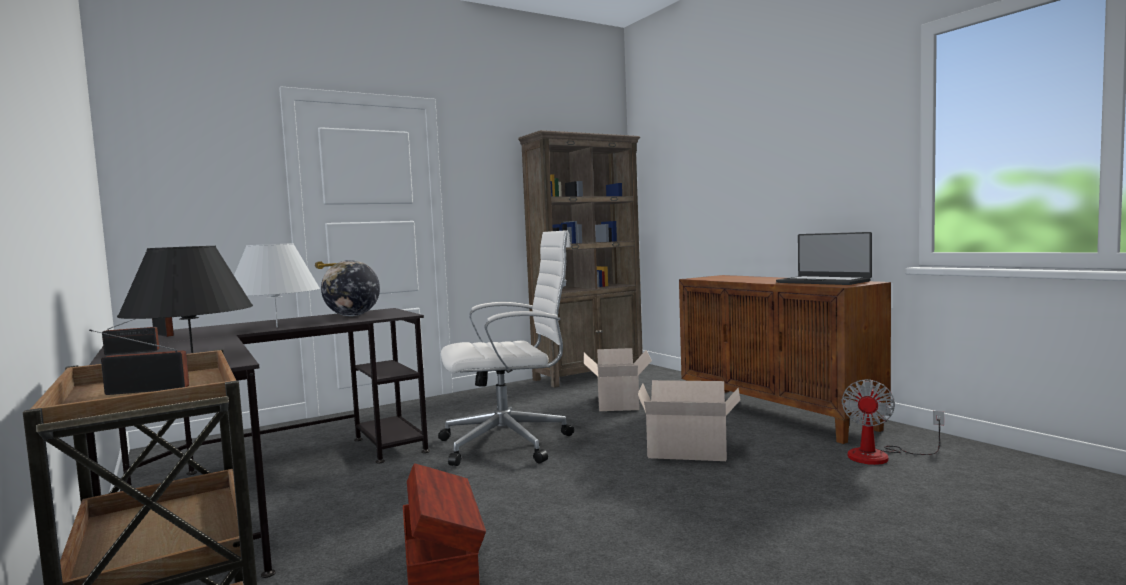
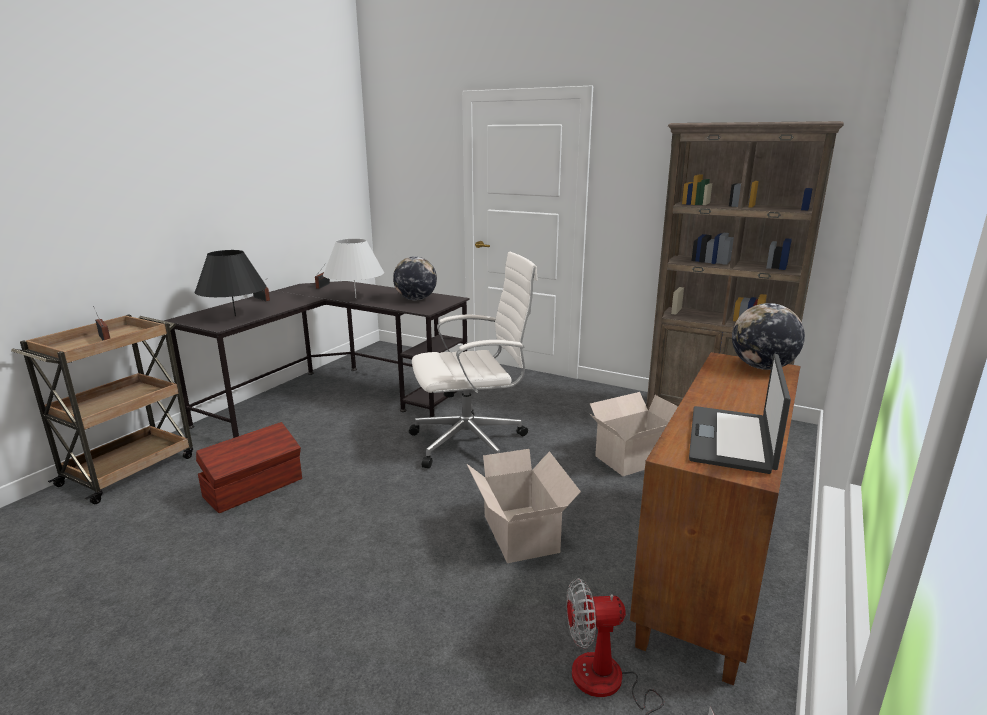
camera: 60 degrees right, 15 degrees up
(510, 443) = (472, 442): white office chair -> white office chair turned 60 degrees counterclockwise
(718, 276) = (762, 367): none -> globe

